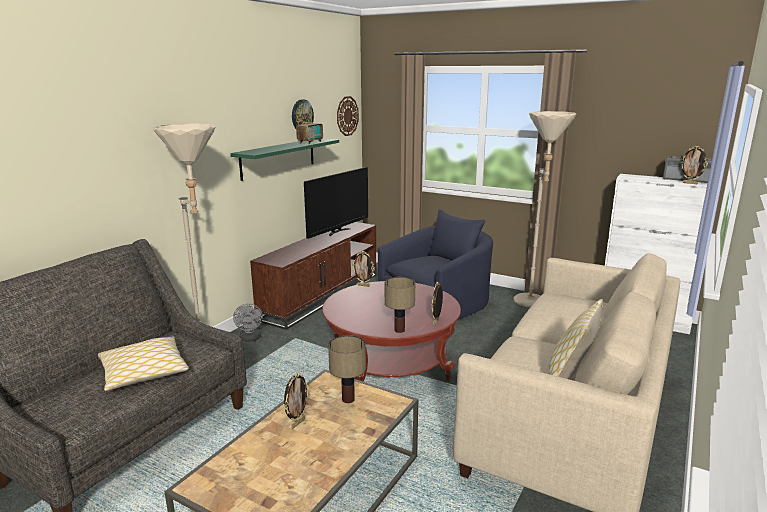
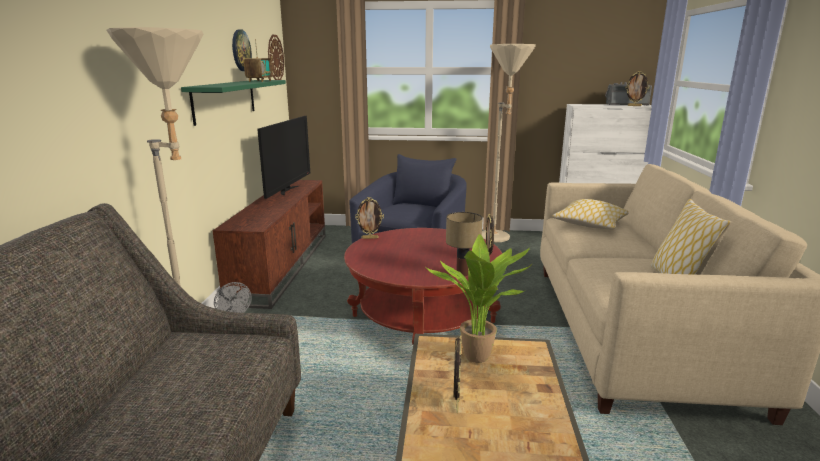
camera: 25 degrees left, 0 degrees up
(144, 372) = (189, 396): pillow -> pillow (590, 224)
(348, 399) = (480, 359): table lamp -> potted plant

